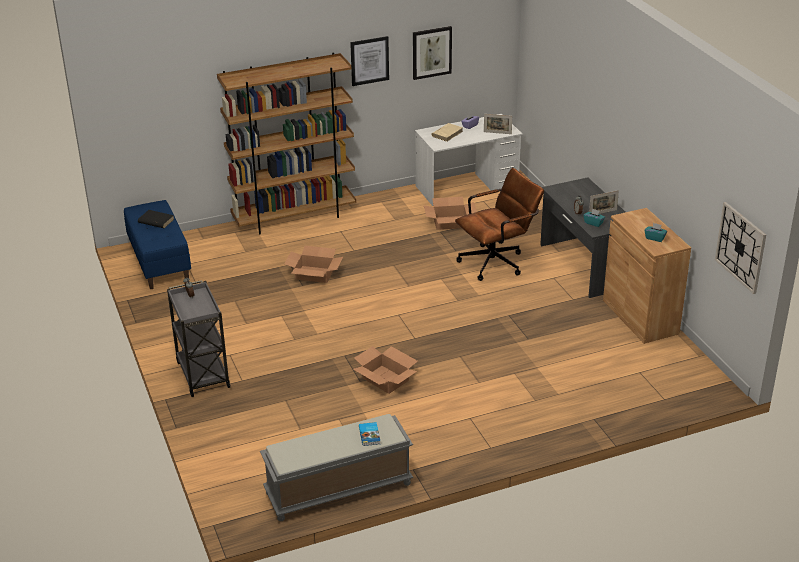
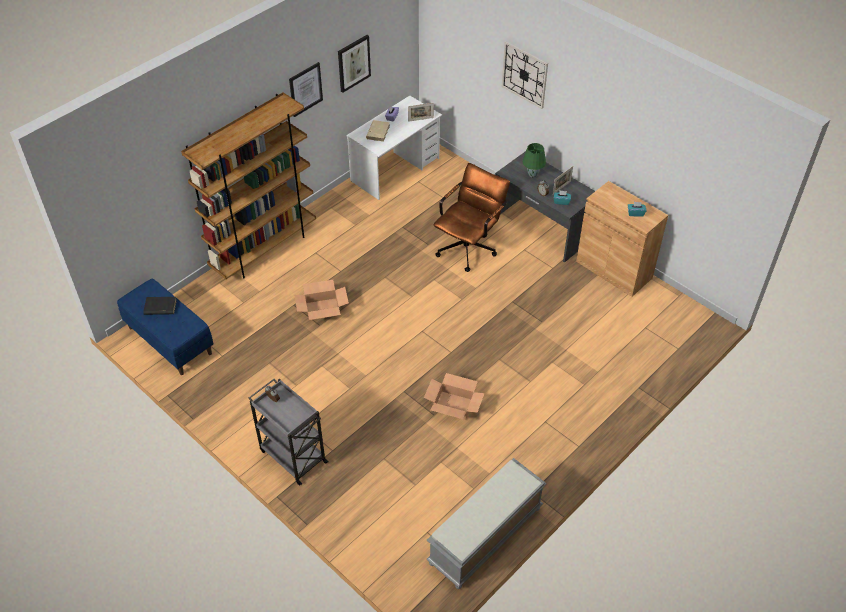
camera: 25 degrees left, 15 degrees up
(370, 435) = (510, 489): book -> none
(450, 222) = (404, 214): cardboard box -> none
(579, 196) = (532, 175): none -> green table lamp
(740, 247) = (729, 216): wall clock -> wall clock (524, 74)

